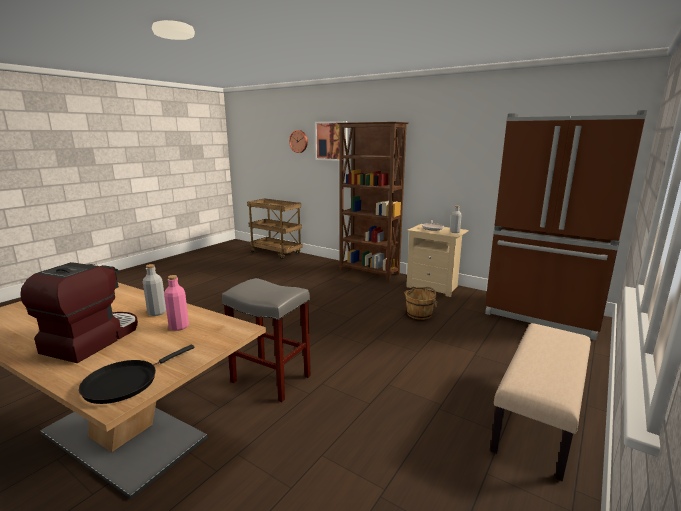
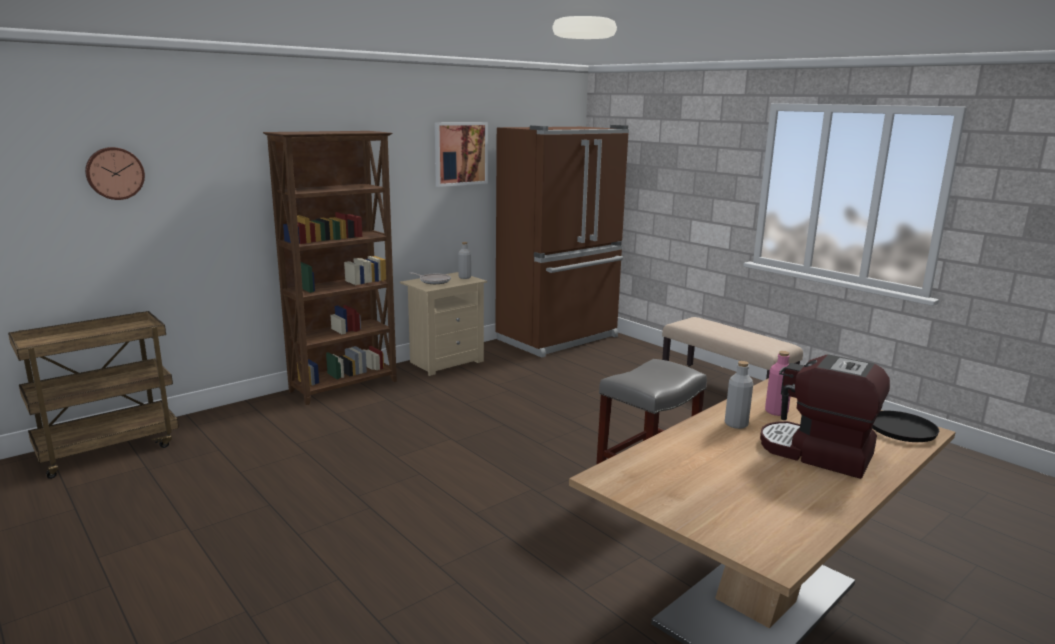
camera: 75 degrees left, 0 degrees up
(331, 141) = (211, 167): picture -> picture (460, 153)
(419, 314) = (519, 386): brown bucket -> none

